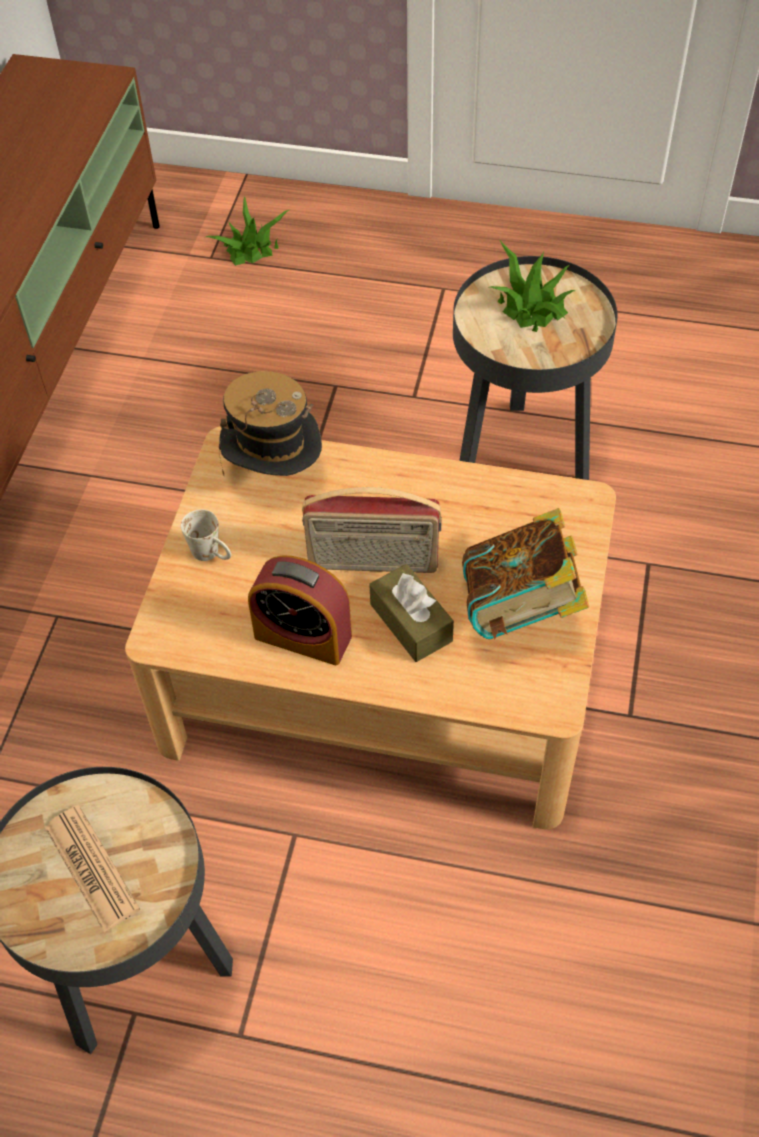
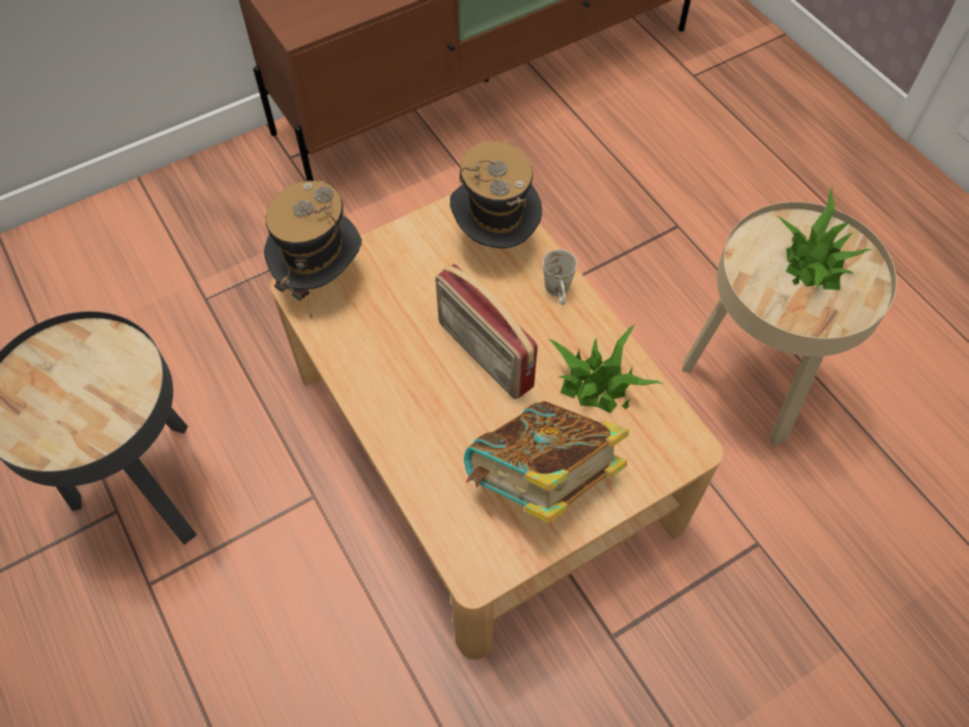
camera: 45 degrees right, 5 degrees up
(91, 868) = (74, 391): newspaper -> none
(170, 618) = (321, 279): none -> hat
(212, 554) = (393, 260): white mug -> white mug (559, 293)
(250, 248) = (728, 88): potted plant -> potted plant (598, 384)
(303, 636) = (380, 364): alarm clock -> none
(411, 622) = (457, 420): brown tissue box -> none
(521, 458) = (751, 383): black side table -> beige side table

